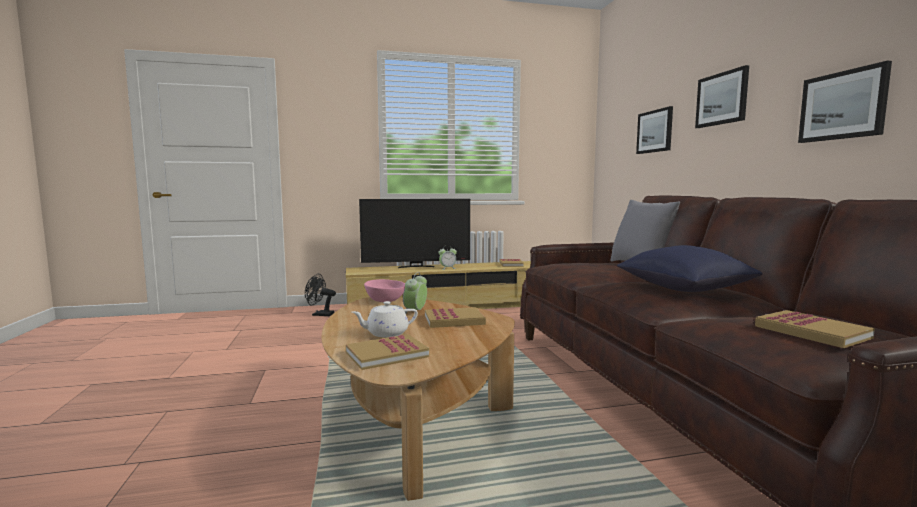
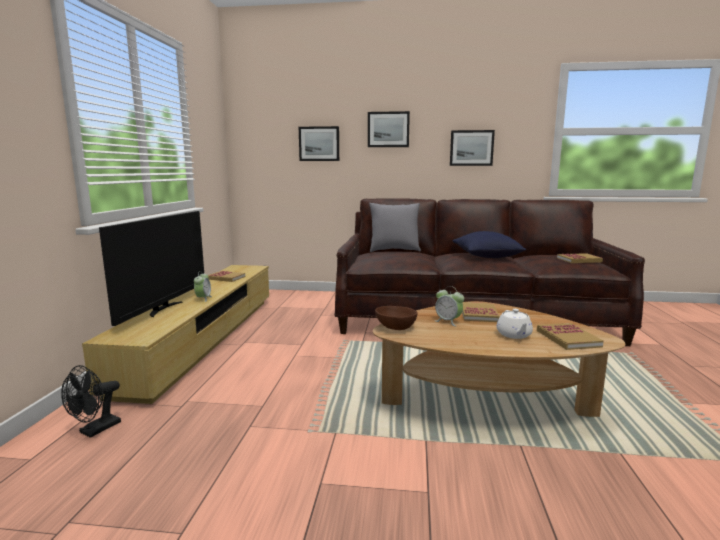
camera: 70 degrees left, 5 degrees up
(384, 300) = (395, 327): pink bowl -> brown bowl

